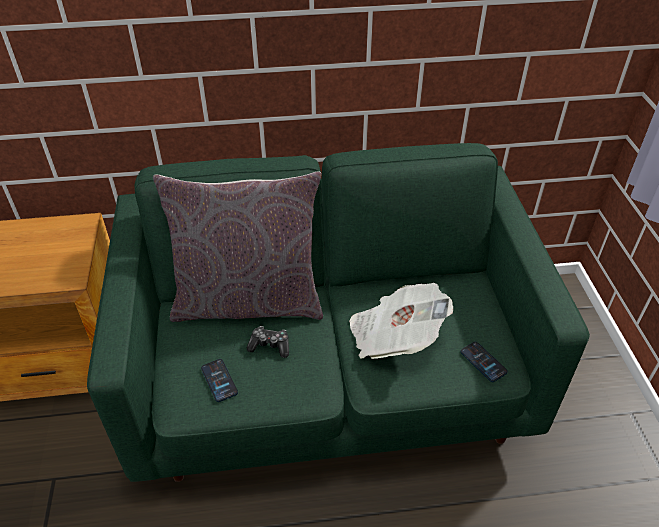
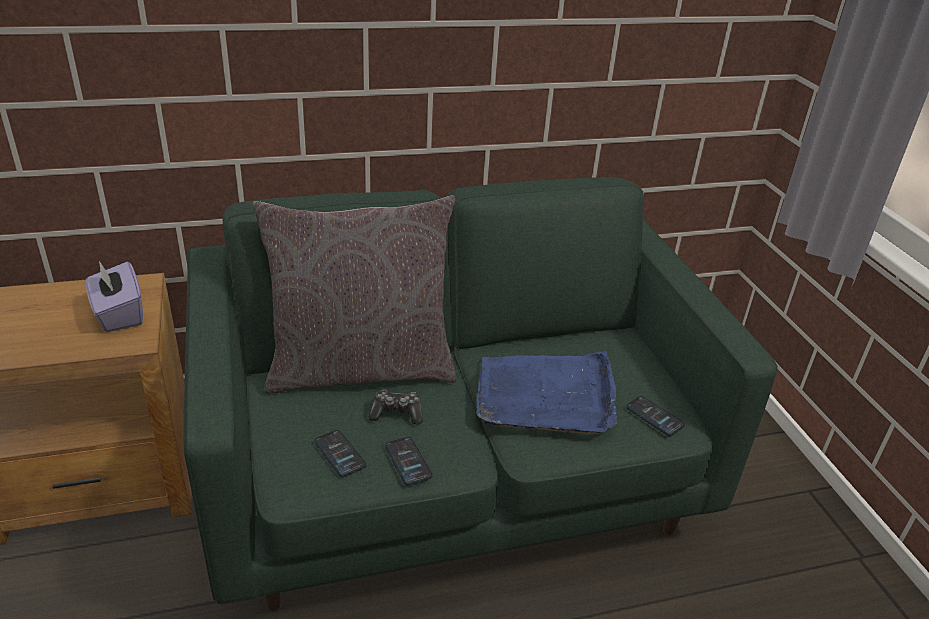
camera: 10 degrees left, 10 degrees down
(61, 252) = (119, 314): none -> purple tissue box
(271, 391) = (408, 461): none -> phone
(395, 337) = (546, 396): newspaper -> blue tray

